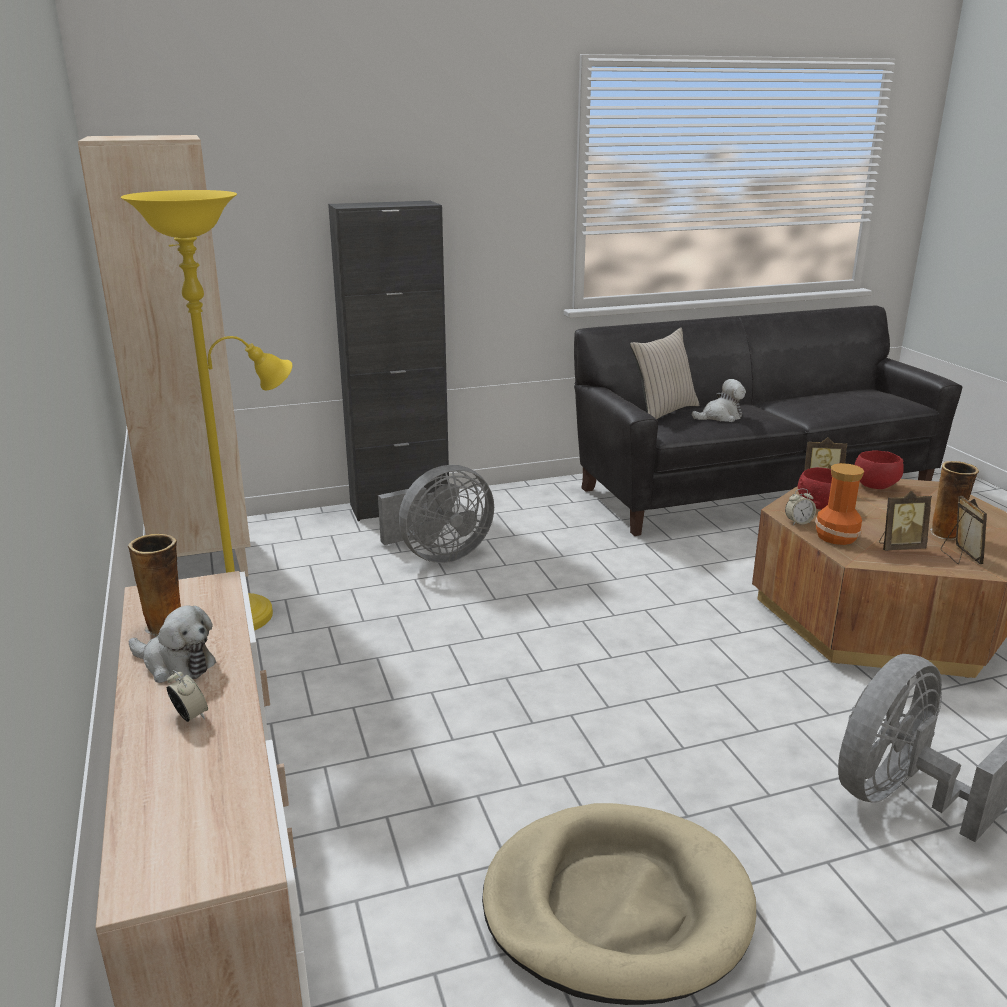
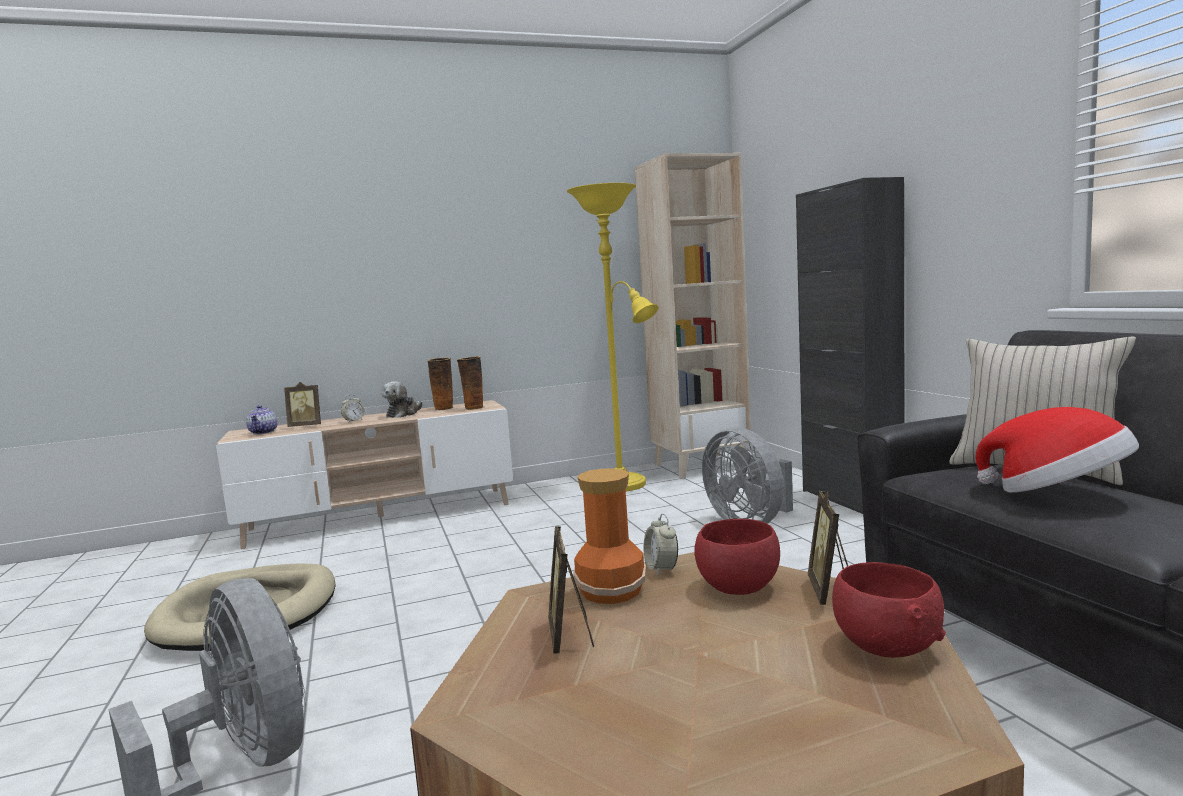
camera: 90 degrees right, 15 degrees down
(204, 832) = (263, 432): none -> teapot
(720, 417) = (1057, 494): plush toy -> hat
(946, 534) = (634, 695): vase -> vase (473, 408)
(959, 556) = (525, 691): picture frame -> picture frame (306, 426)

